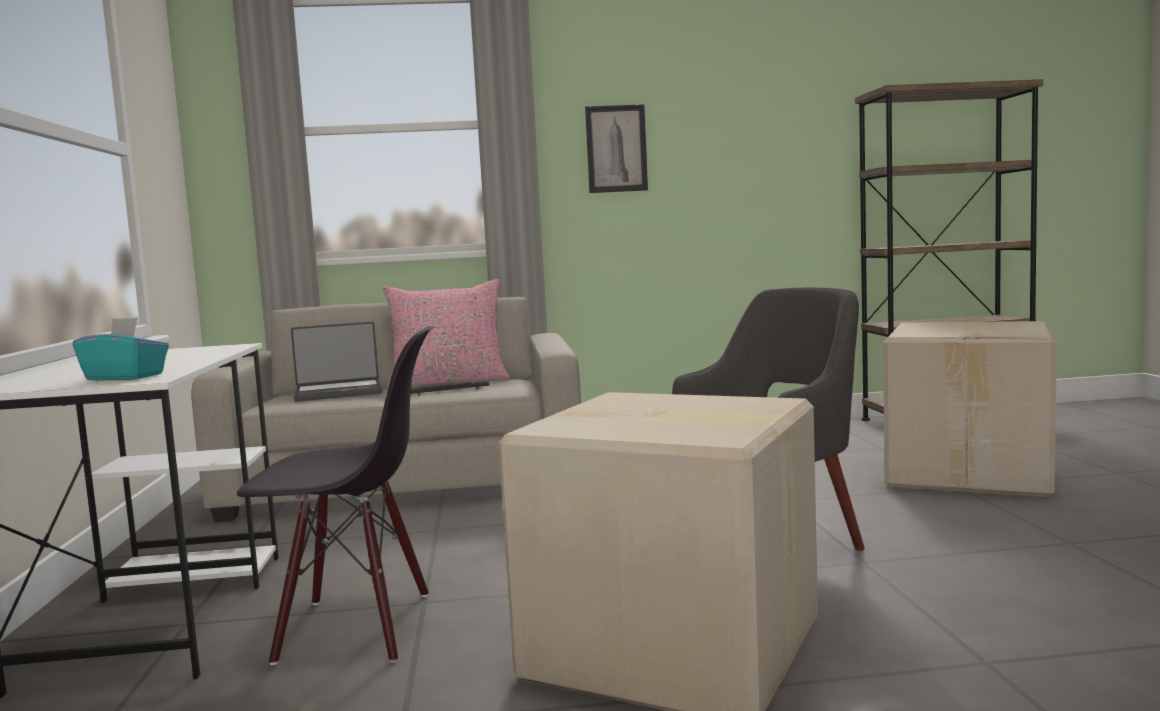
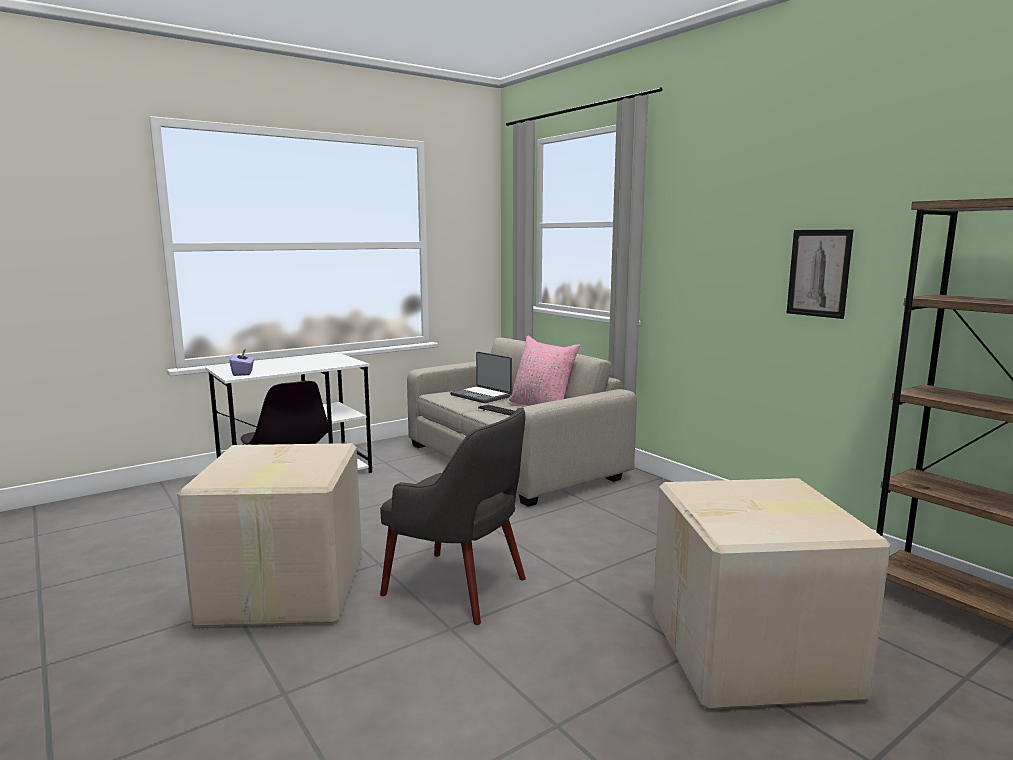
camera: 60 degrees right, 5 degrees up
(125, 377) = (243, 373): turquoise tissue box -> purple tissue box
(616, 149) = (710, 248): picture -> picture (819, 273)

